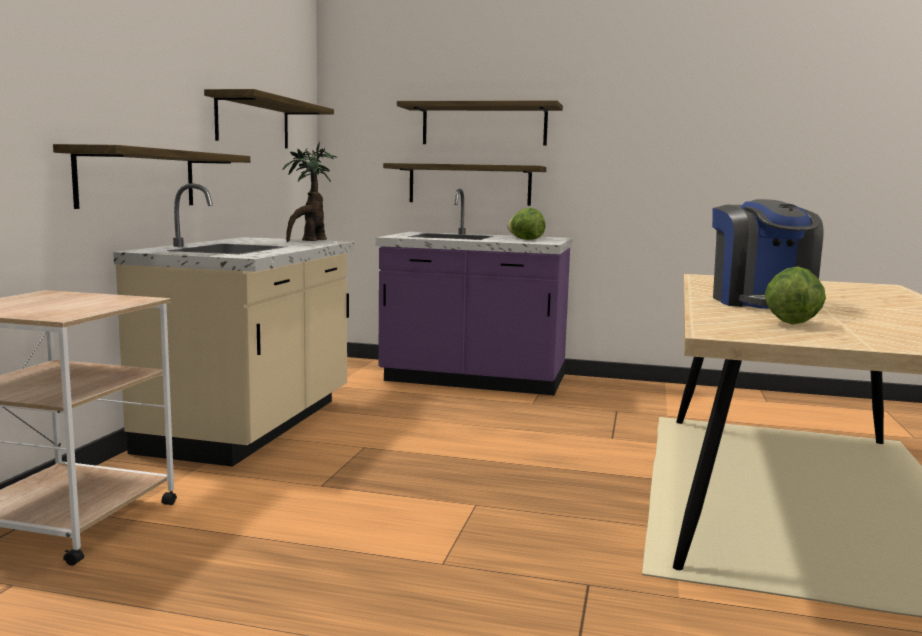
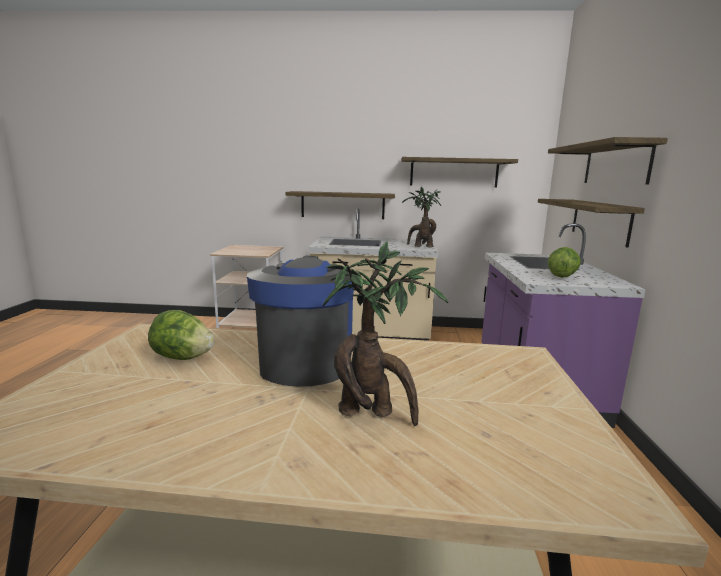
camera: 80 degrees right, 5 degrees up
(762, 302) = (305, 360): coffee machine -> coffee machine turned 105 degrees clockwise
(842, 298) = (372, 413): none -> potted plant

